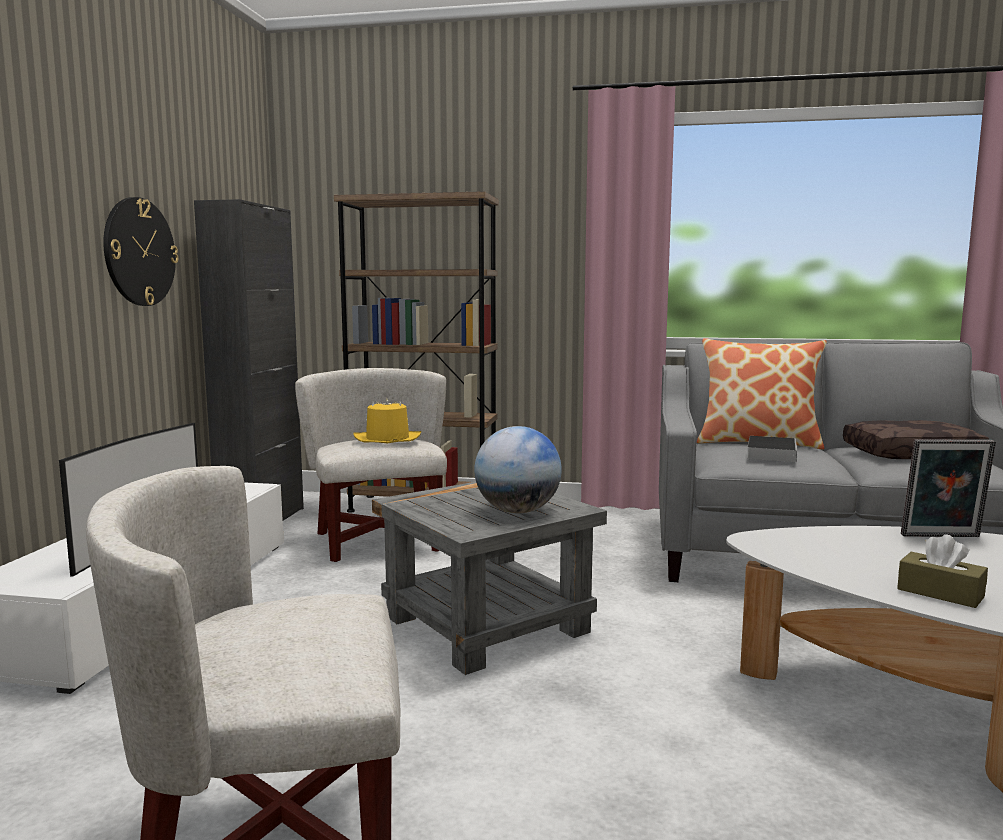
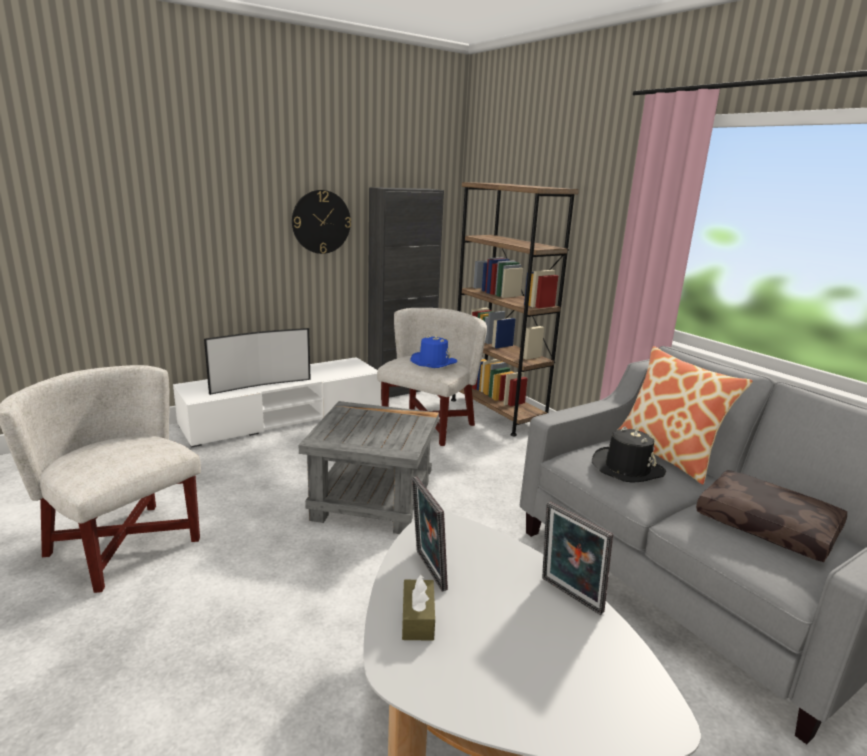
camera: 45 degrees right, 10 degrees up
(387, 439) = (433, 362): yellow hat -> blue hat
(517, 511) = (373, 438): globe -> none
(771, 453) = (626, 468): book -> black hat
(849, 567) = (427, 570): none -> picture frame

